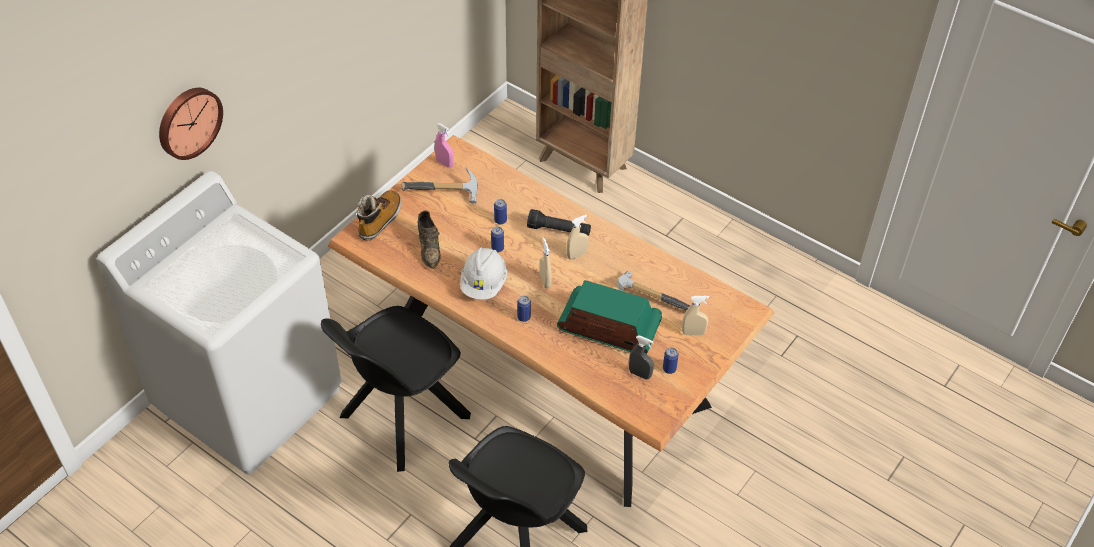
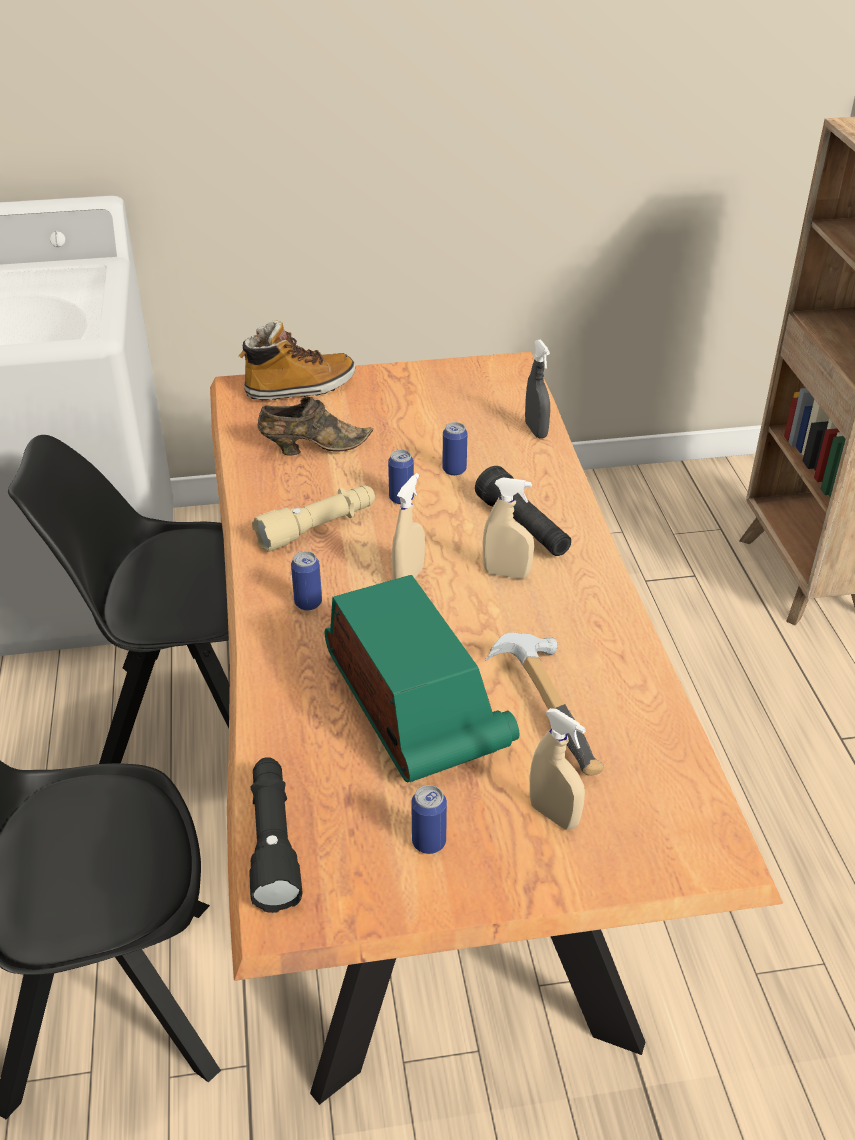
camera: 45 degrees right, 10 degrees down
(188, 122) = (94, 88): wall clock -> none
(429, 248) = (312, 448): brown shoe -> brown shoe turned 135 degrees counterclockwise
(443, 194) = (421, 402): hammer -> none
(444, 163) = (473, 373): pink spray bottle -> none
(484, 284) = (318, 528): white hard hat -> beige flashlight
(625, 405) = (273, 842): none -> black flashlight
(640, 374) = (366, 811): grey spray bottle -> grey spray bottle (536, 430)

